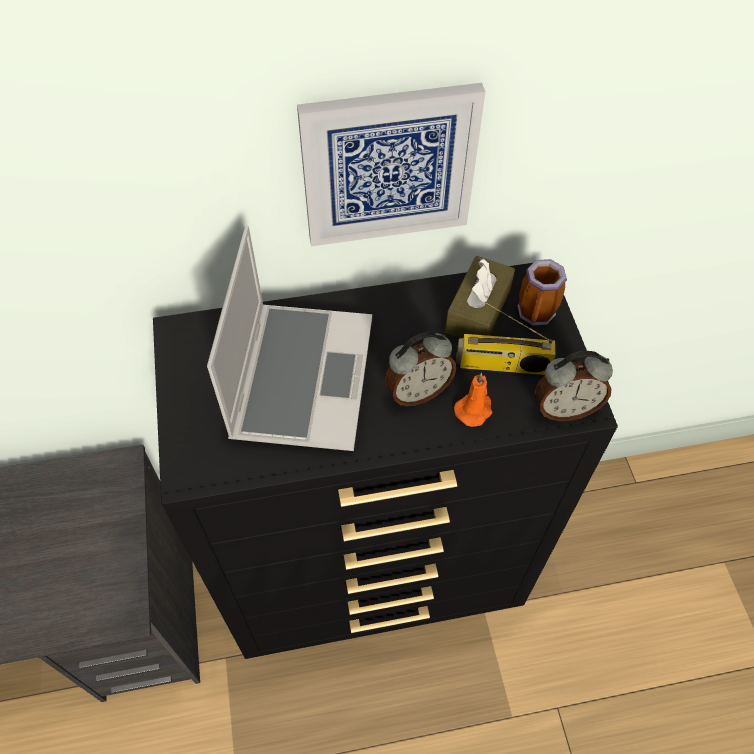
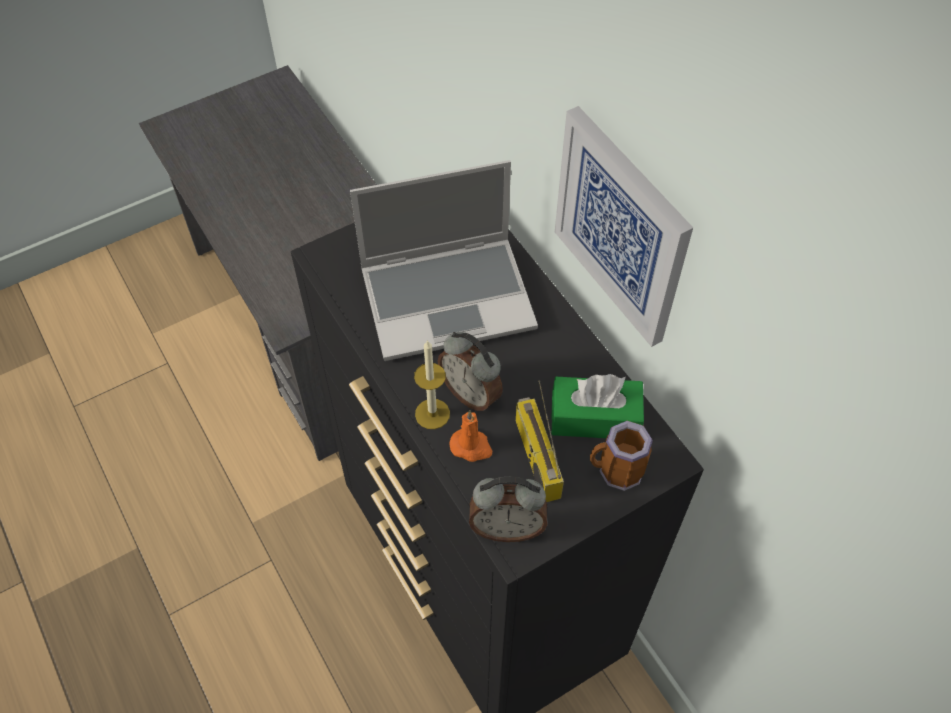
camera: 70 degrees right, 0 degrees up
(427, 430) = (432, 414): none -> candle
(478, 311) = (595, 417): brown tissue box -> green tissue box
(564, 408) = (507, 527): alarm clock -> alarm clock turned 60 degrees counterclockwise

